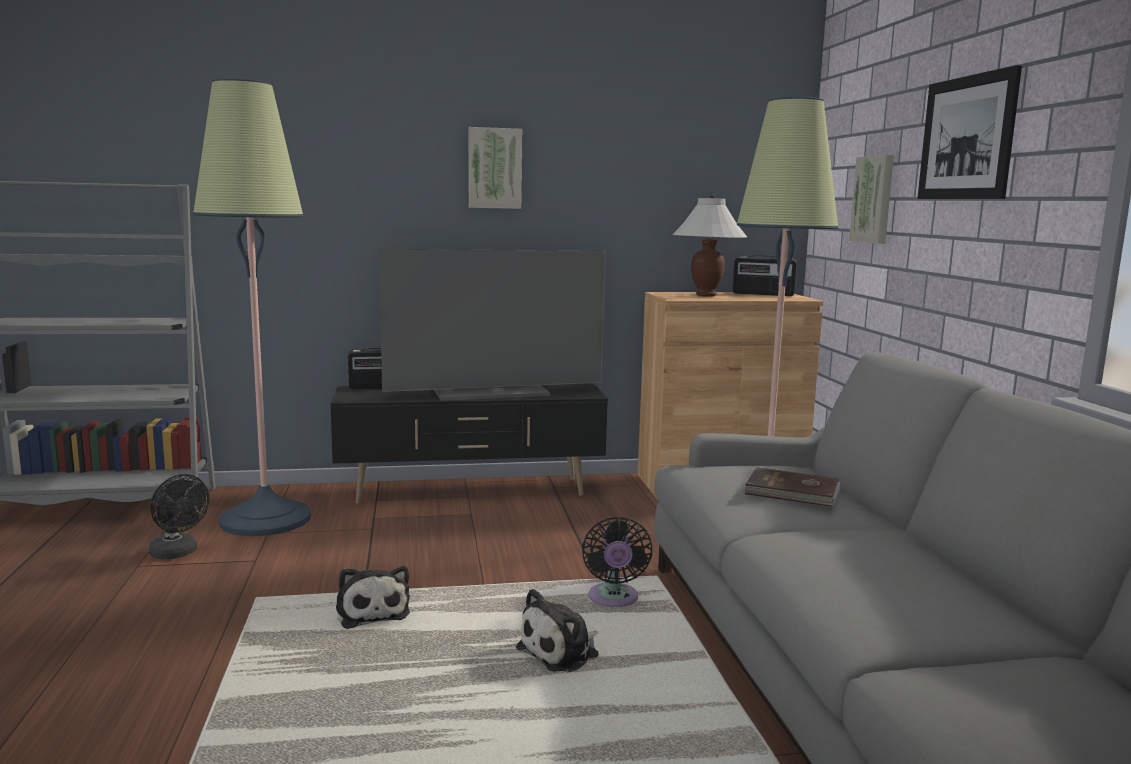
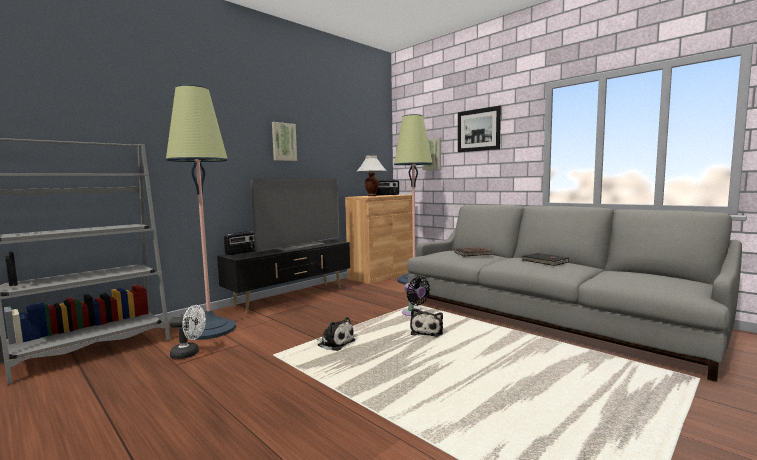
camera: 35 degrees left, 5 degrees down
(178, 553) = (189, 354): black fan -> white fan
(896, 569) = (545, 261): none -> black book

